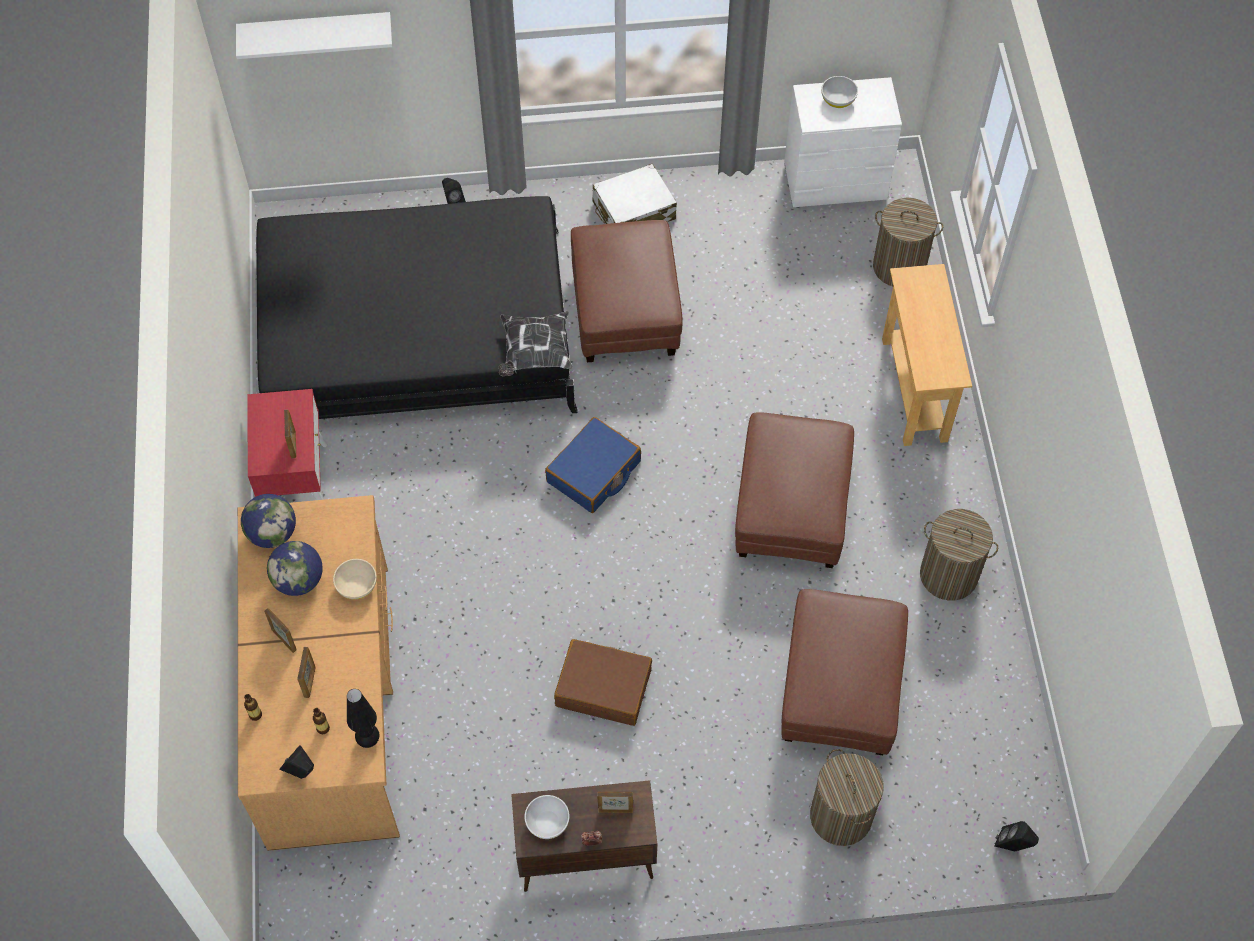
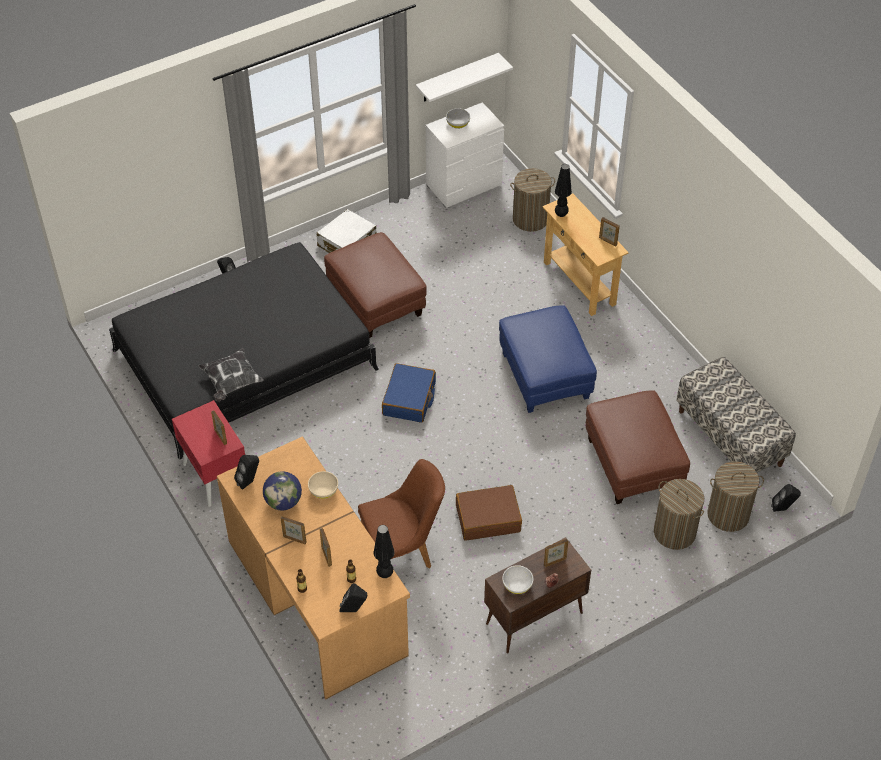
camera: 25 degrees left, 10 degrees down
(272, 533) = (249, 481): globe -> black speaker
(315, 31) = (125, 170): white shelf -> white shelf (457, 78)
(470, 688) = (403, 551): none -> brown chair
(535, 353) = (344, 332): pillow -> pillow (231, 382)
(791, 512) = (545, 376): brown ottoman -> blue ottoman
(908, 291) = (561, 214): none -> black table lamp
(948, 575) = (659, 376): laundry basket -> laundry basket (728, 515)
(951, 358) = (607, 241): none -> picture frame
(997, 708) = (730, 438): none -> bench

